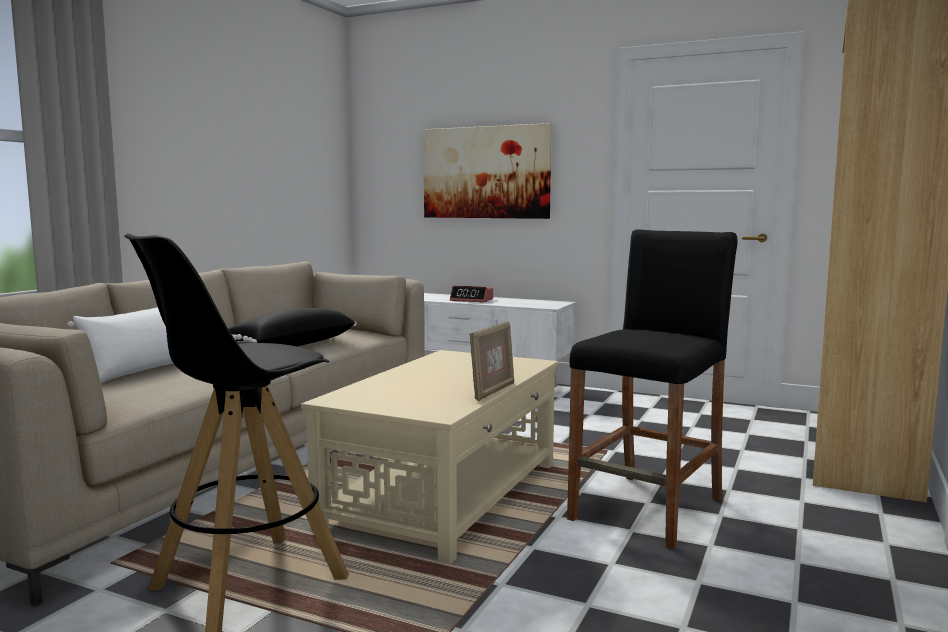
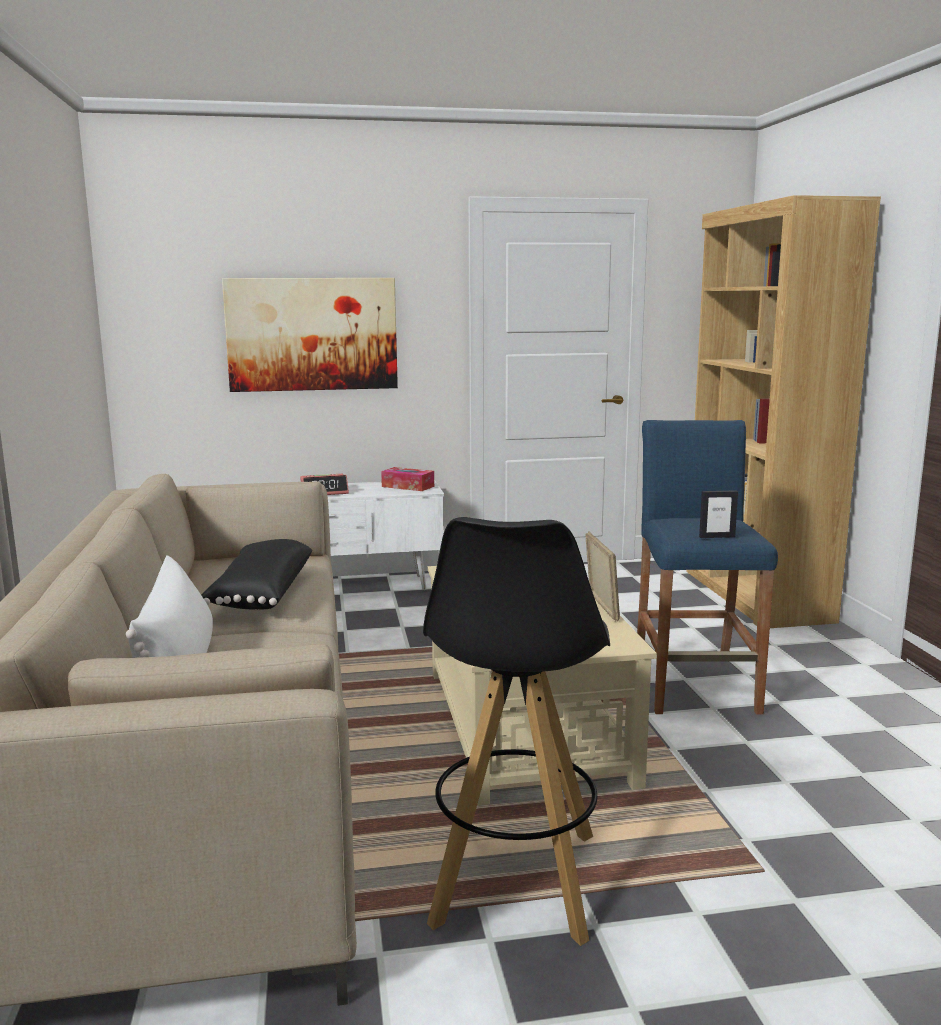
camera: 35 degrees left, 5 degrees up
(541, 303) = (408, 486): none -> tissue box
(629, 341) = (717, 537): none -> picture frame
(648, 509) = (694, 685): black stool -> blue stool

